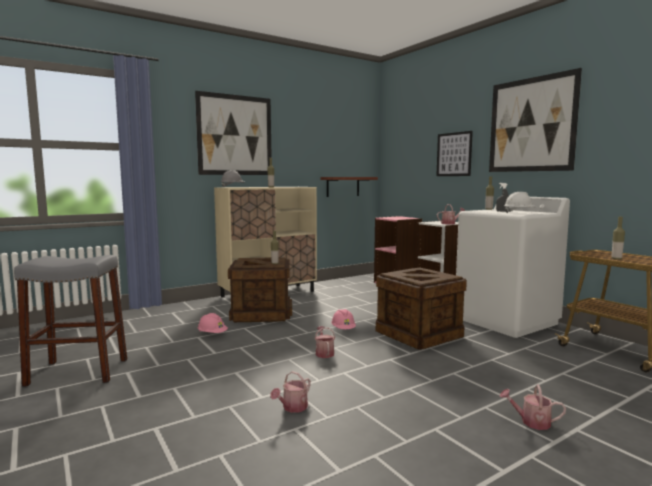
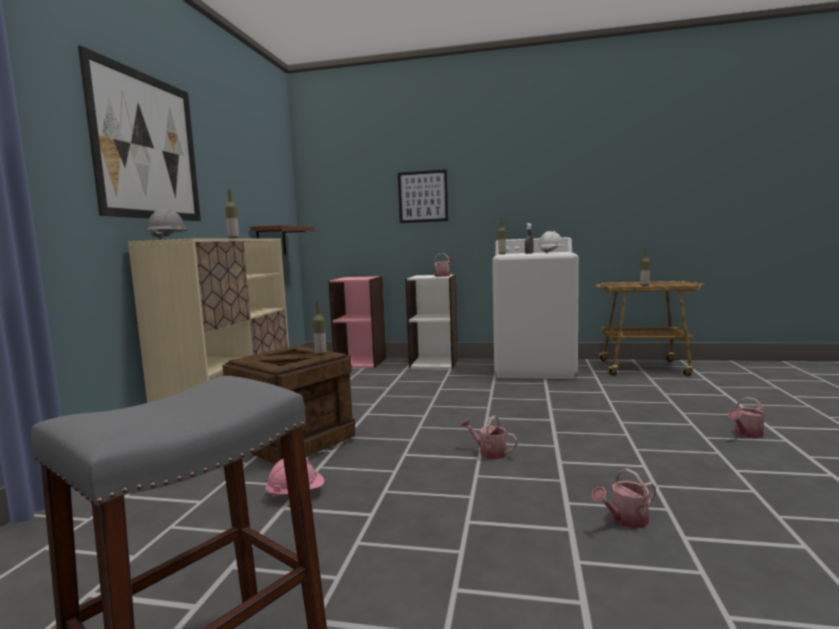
camera: 45 degrees left, 0 degrees up
(292, 408) = (625, 520): watering can -> watering can turned 75 degrees clockwise
(343, 329) = (438, 422): pink hard hat -> none
(419, 335) = (513, 401): crate -> none
(531, 125) = (519, 165): picture -> none

